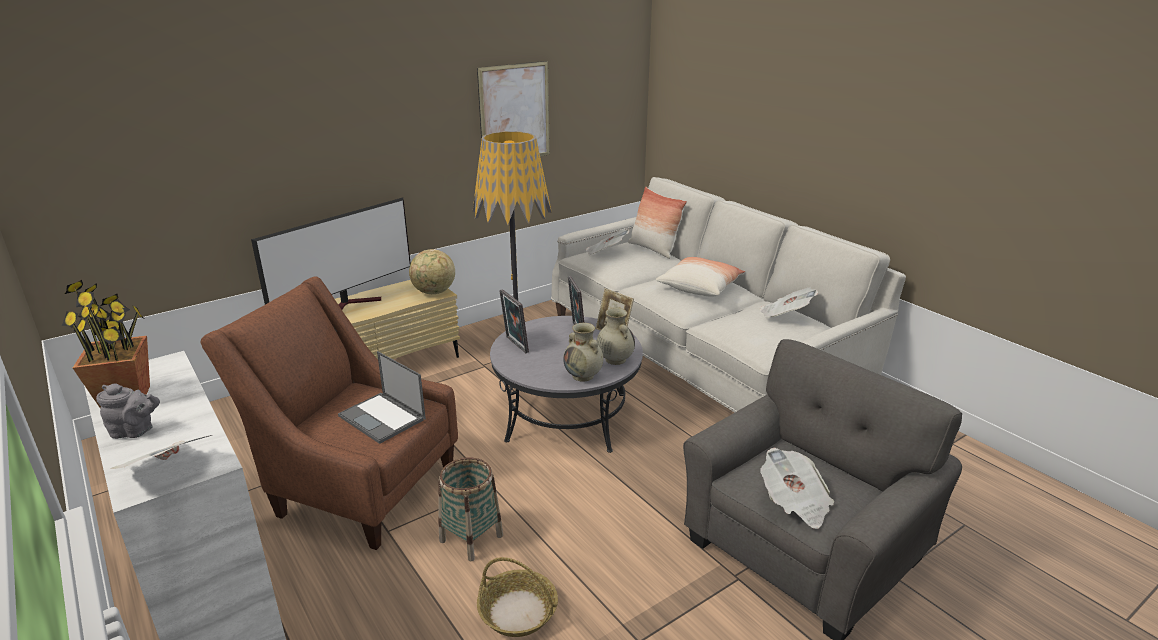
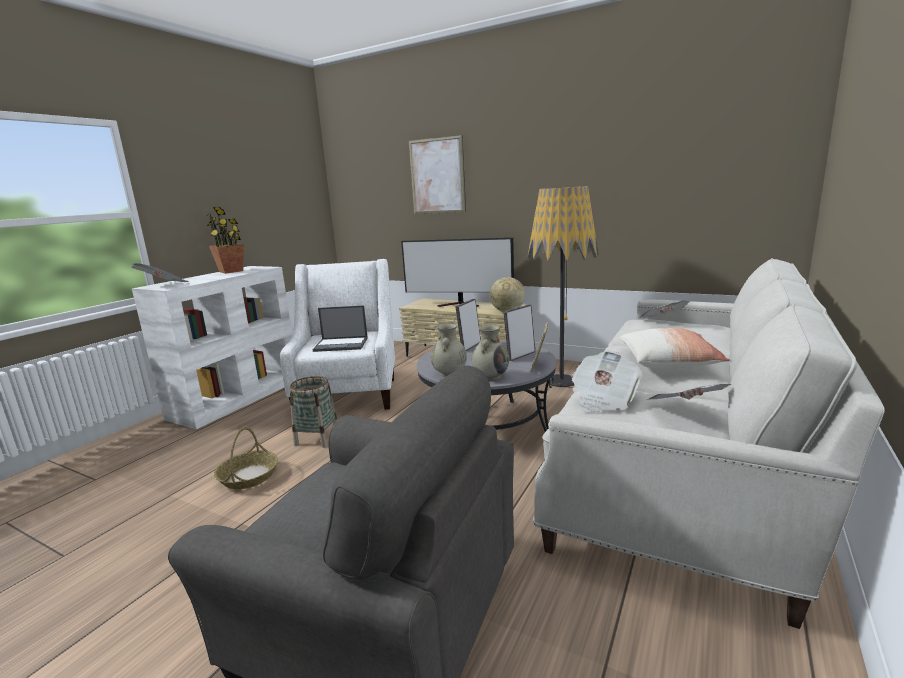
camera: 65 degrees right, 10 degrees down
(135, 431) = (200, 277): grey teapot -> none
(357, 486) = (349, 392): brown armchair -> white armchair
(383, 418) = (342, 344): laptop -> laptop turned 105 degrees counterclockwise
(514, 113) = (627, 180): picture -> picture (437, 176)
(653, 249) = (719, 332): pillow -> none
(795, 503) = (294, 504): newspaper -> newspaper (603, 399)

